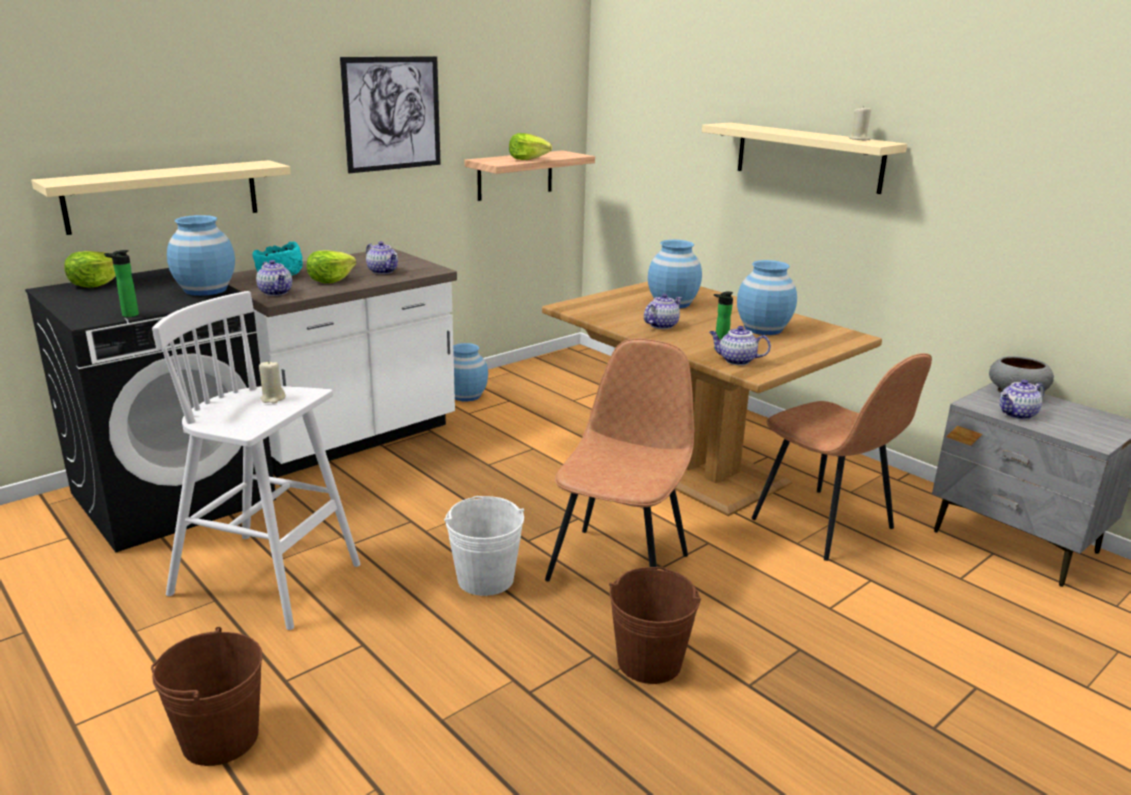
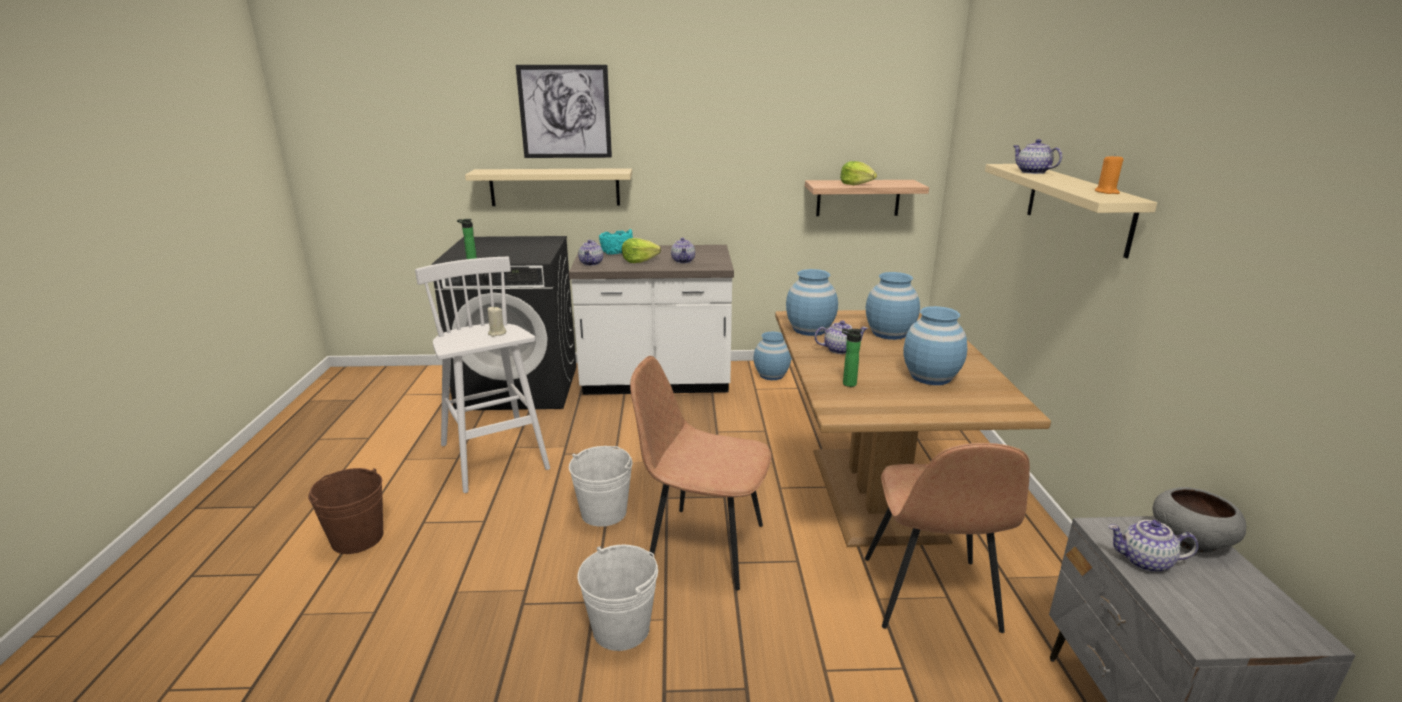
camera: 40 degrees right, 0 degrees up
(95, 283) = (497, 239): lettuce -> none
(205, 290) = (537, 253): blue vase -> blue vase (809, 329)
(392, 113) = (738, 139): picture -> picture (565, 112)
(620, 565) = (703, 546): brown chair -> brown chair turned 135 degrees counterclockwise
(649, 662) = (621, 628): brown bucket -> white bucket
(736, 361) = (843, 397): teapot -> teapot (1032, 172)
(859, 139) = (1106, 192): beige candle -> orange candle

